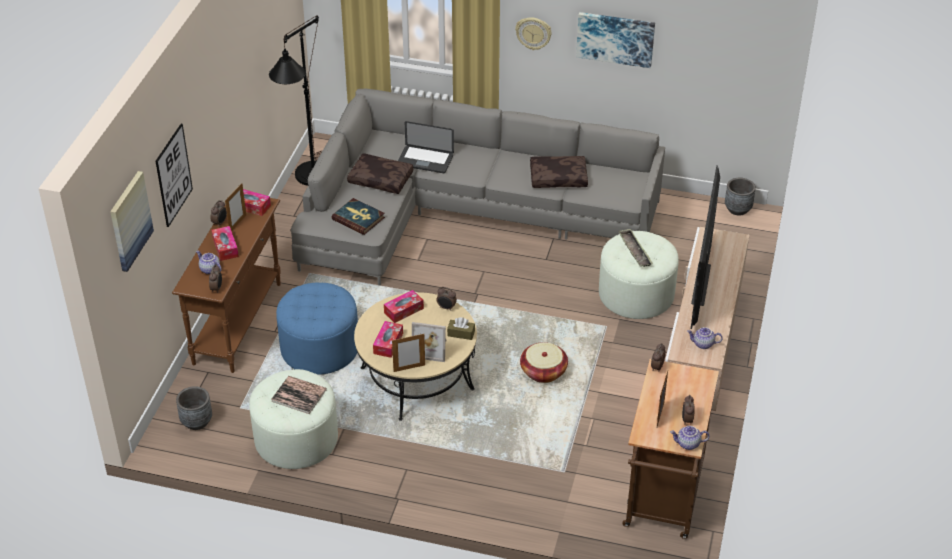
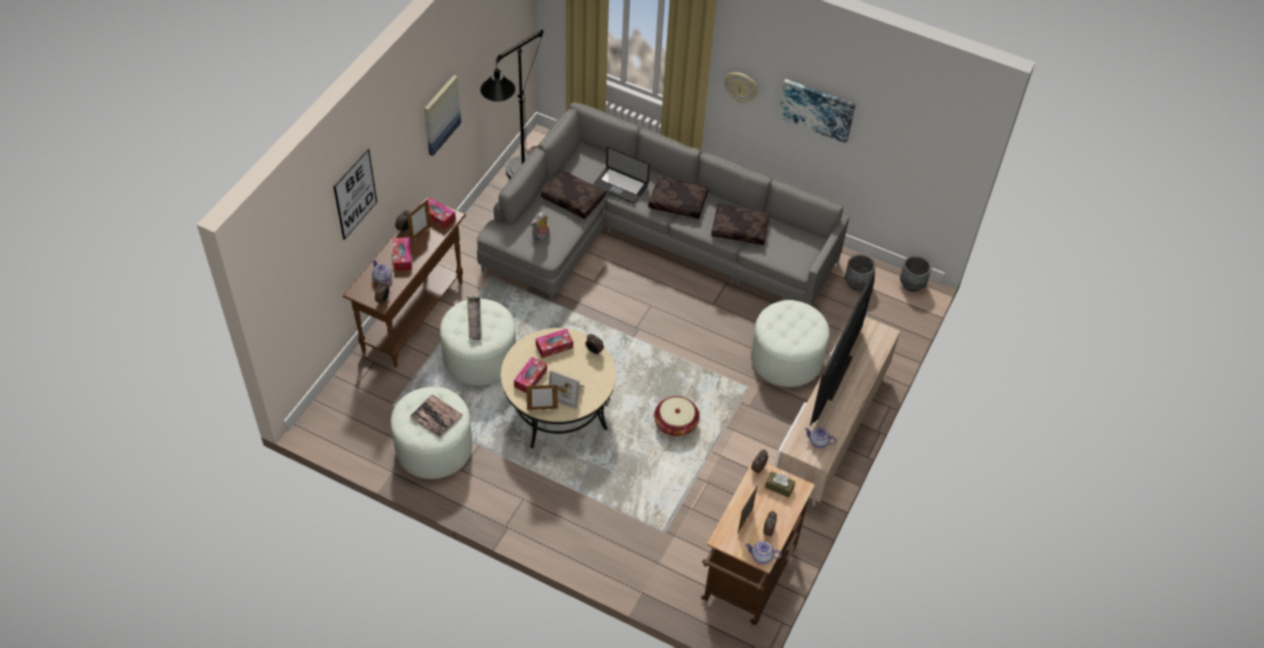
camera: 10 degrees right, 10 degrees up
(130, 221) = (298, 242): picture -> picture (441, 114)
(197, 421) = (351, 411): grey planter -> grey planter (857, 283)
(320, 348) = (479, 357): blue ottoman -> white ottoman
(358, 218) = (541, 238): book -> plush toy
(461, 333) = (599, 381): brown tissue box -> brown tissue box (779, 487)
(487, 166) = (677, 203): none -> brown pillow
(635, 250) = (788, 323): tray -> tray (475, 320)

